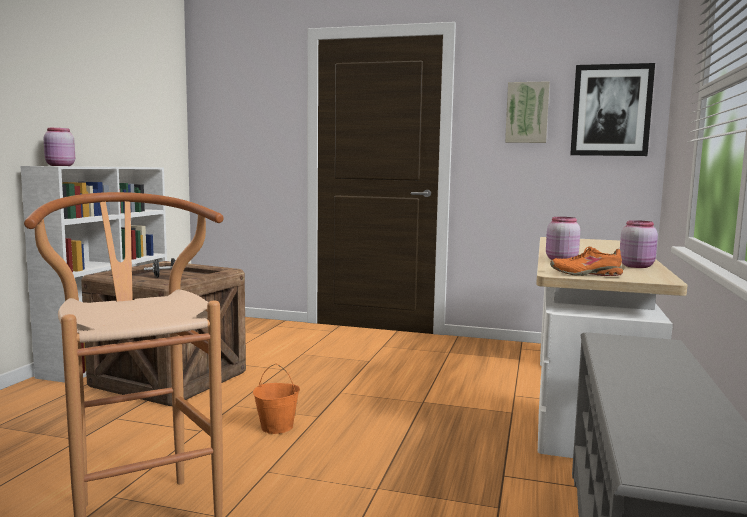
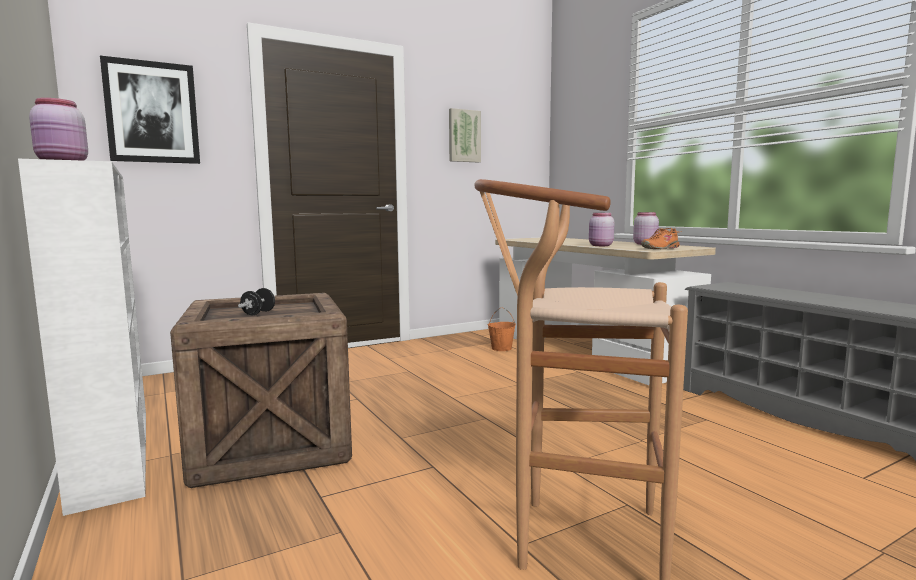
camera: 45 degrees left, 0 degrees up
(277, 427) = (481, 436): orange bucket -> orange bucket (501, 348)
(611, 110) = (518, 138): picture -> picture (152, 112)

